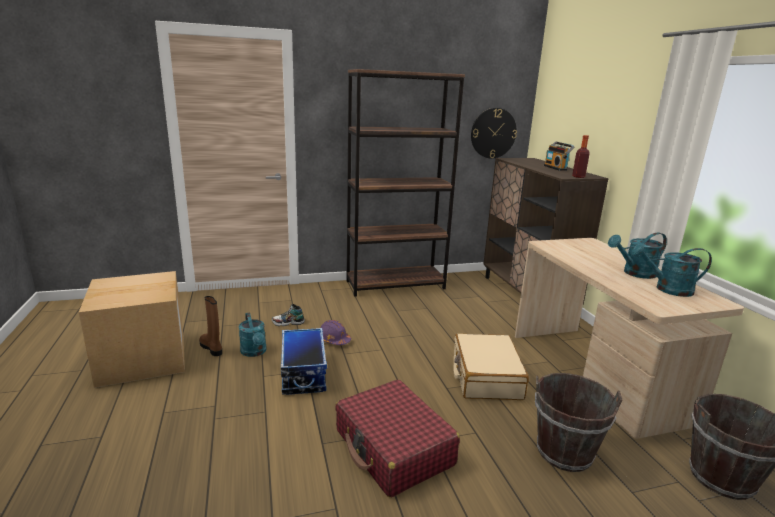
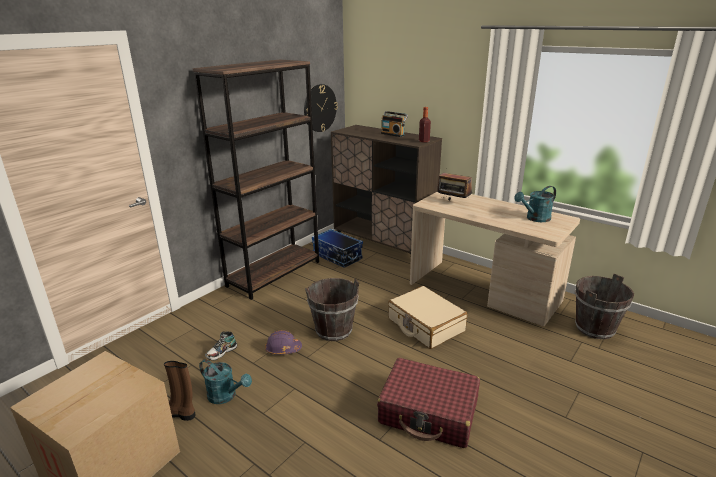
camera: 35 degrees left, 5 degrees up
(302, 373) = (293, 392): storage box -> storage box (336, 256)
(564, 452) = (519, 356): brown bucket -> brown bucket (334, 330)
(580, 250) = (453, 202): none -> radio
(634, 273) = (505, 212): turquoise watering can -> none

